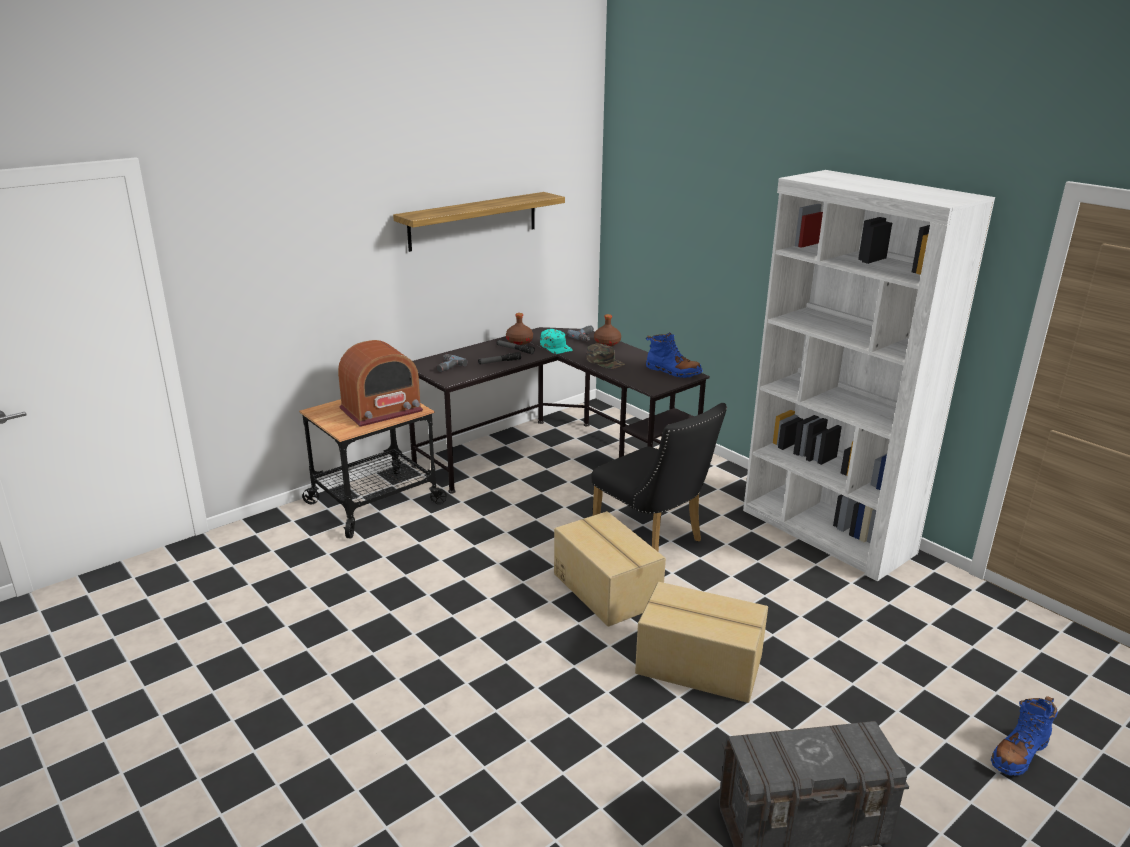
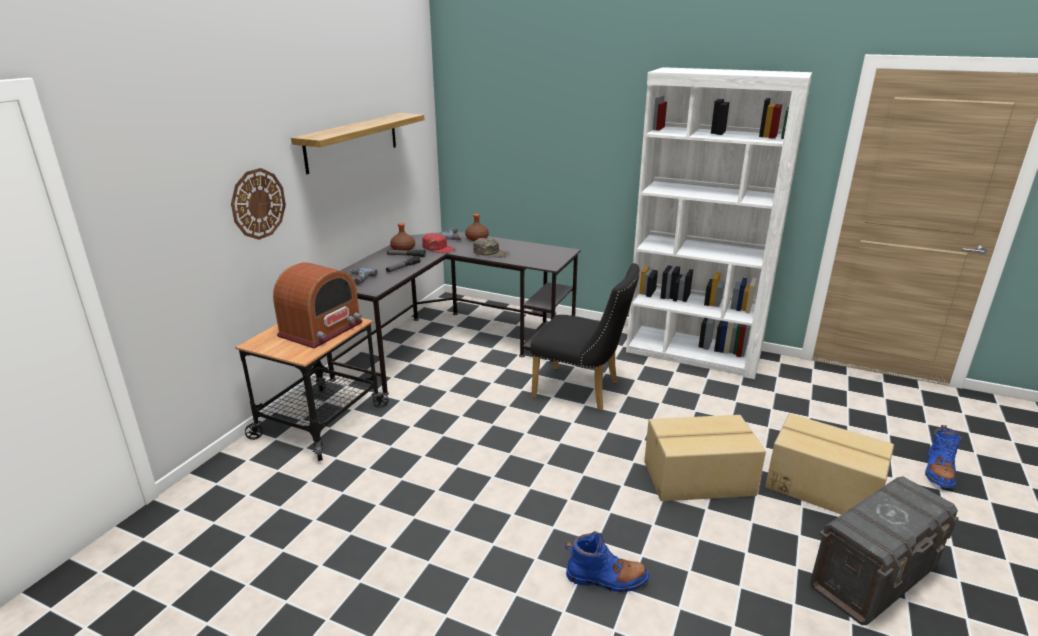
camera: 25 degrees left, 0 degrees up
(347, 276) = (258, 204): none -> wall clock
(556, 347) = (439, 248): turquoise cap -> red cap
(607, 589) = (581, 439): cardboard box -> cardboard box (822, 487)
(673, 371) = (550, 251): blue boot -> blue boot (606, 579)

